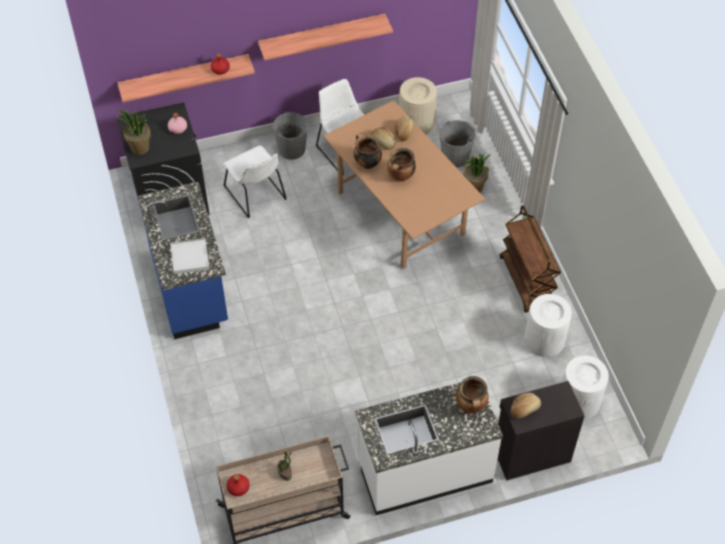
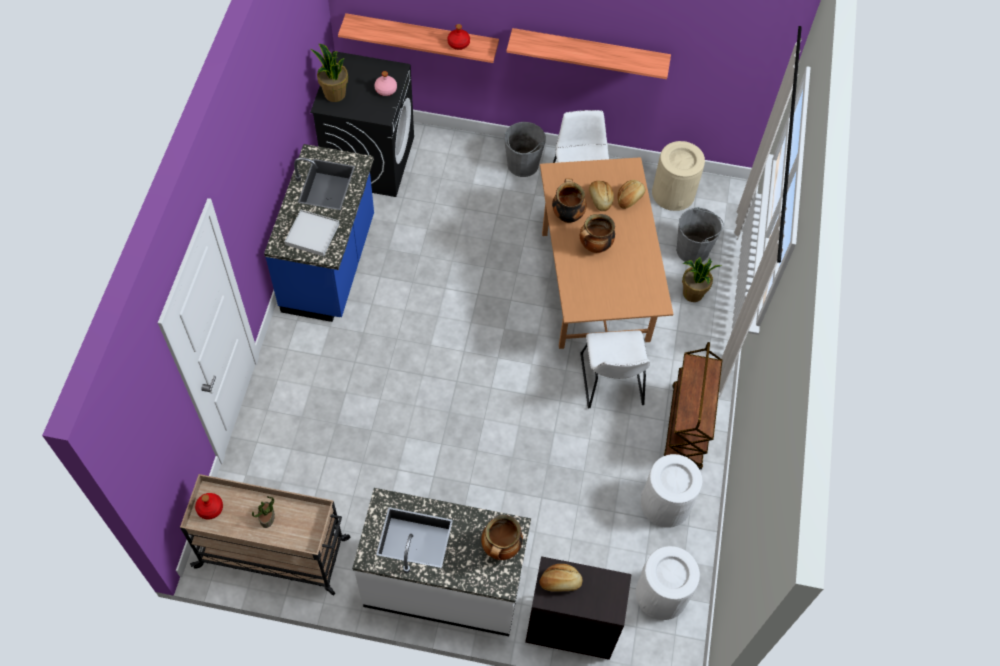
camera: 25 degrees right, 5 degrees up
(256, 195) = (456, 197): white chair -> white chair (612, 383)

